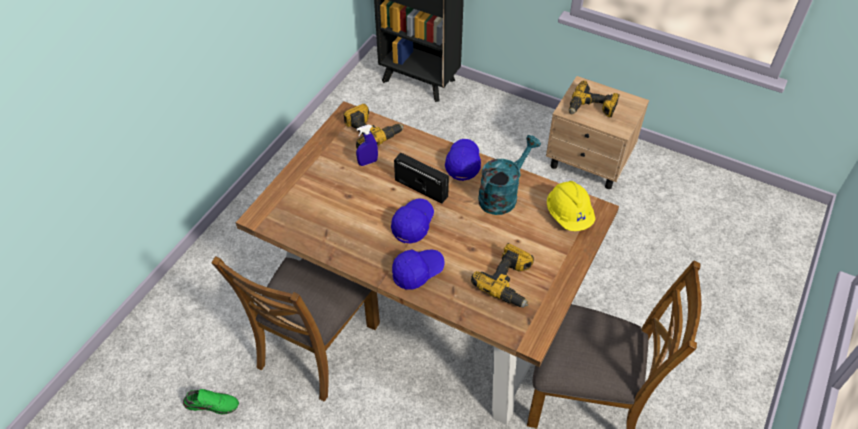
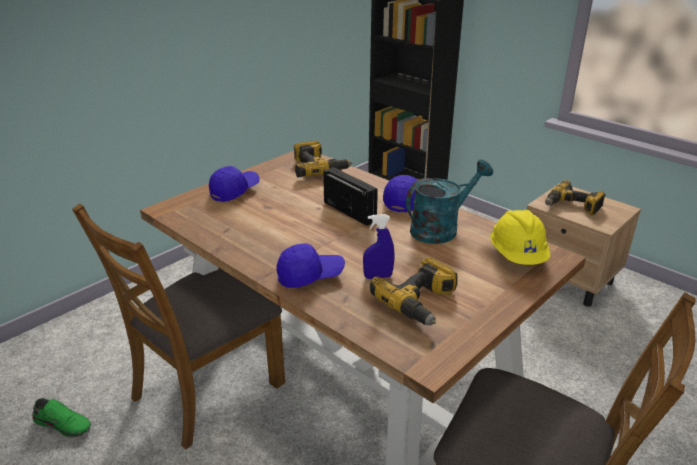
camera: 15 degrees right, 20 degrees down
(368, 162) = (302, 187): blue spray bottle -> blue spray bottle (378, 277)
(413, 224) = (326, 237): blue cap -> blue cap (235, 191)

